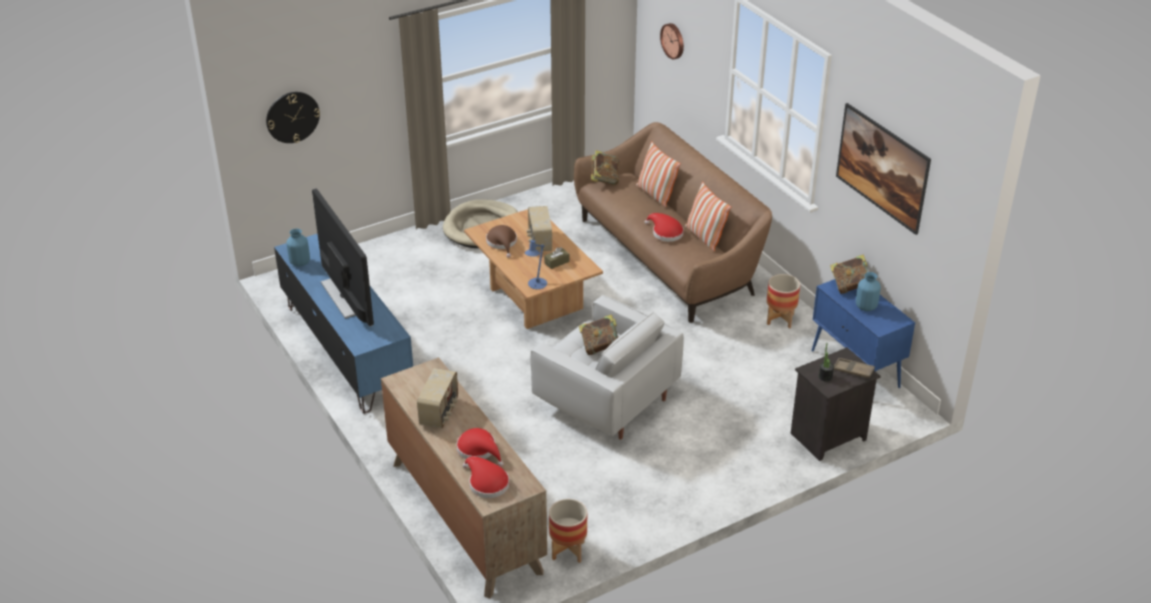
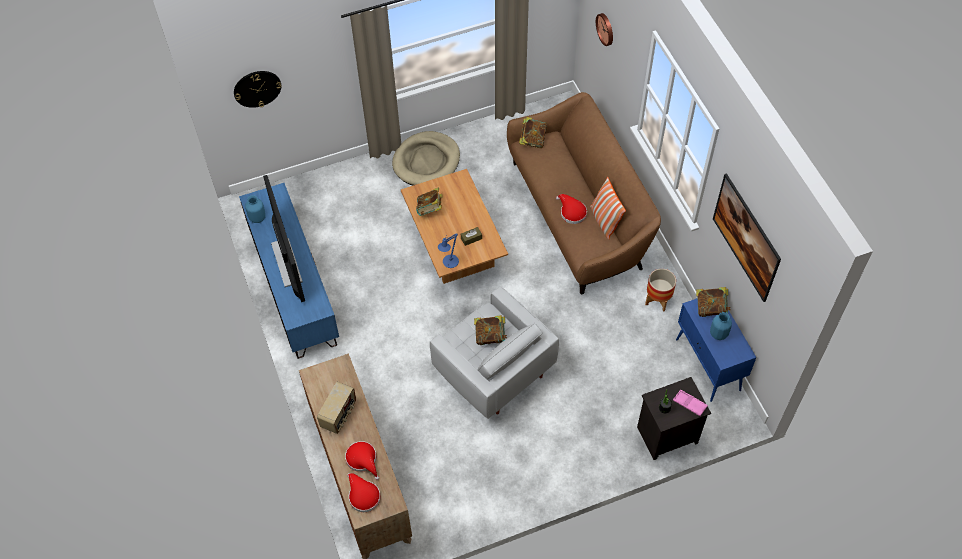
camera: 10 degrees right, 20 degrees up
(502, 243) = (430, 210): brown hat -> book
(539, 242) = (461, 212): radio -> none
(568, 550) = (433, 522): planter -> none
(655, 195) = (573, 164): pillow -> none
(853, 370) = (689, 404): brown tray -> pink tray

